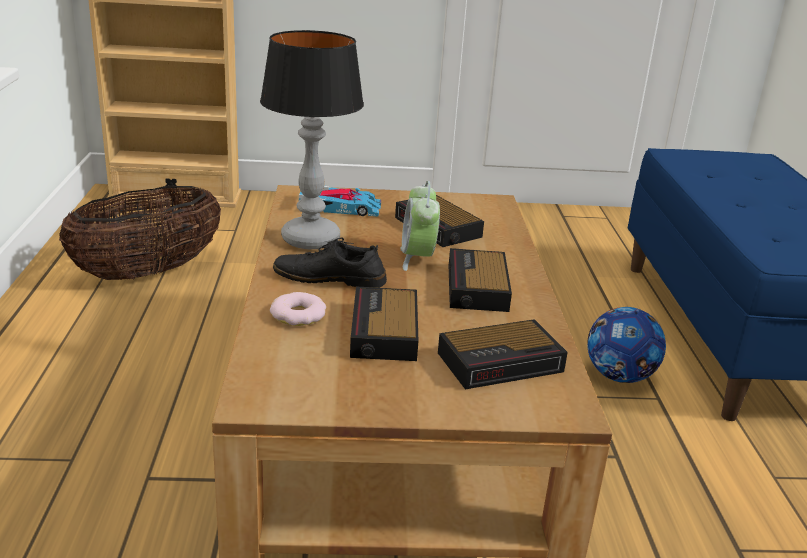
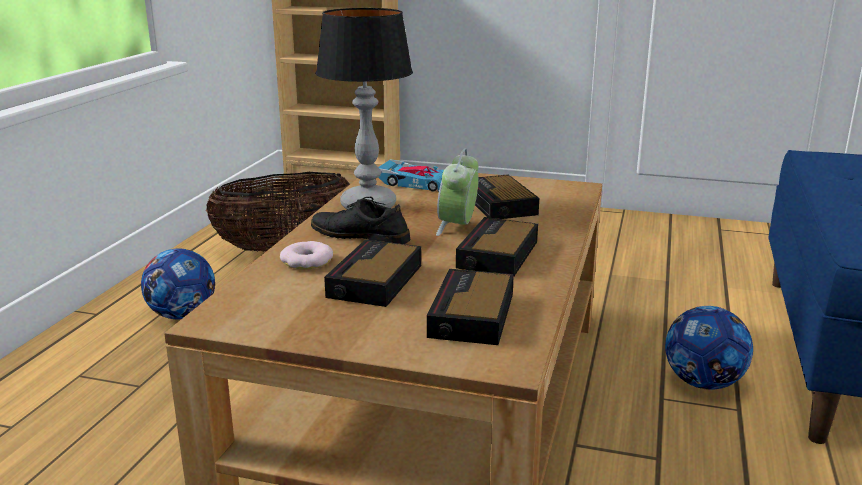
camera: 20 degrees right, 5 degrees down
(73, 367) = (182, 315): none -> football
(502, 362) = (471, 316): alarm clock -> alarm clock turned 105 degrees clockwise

